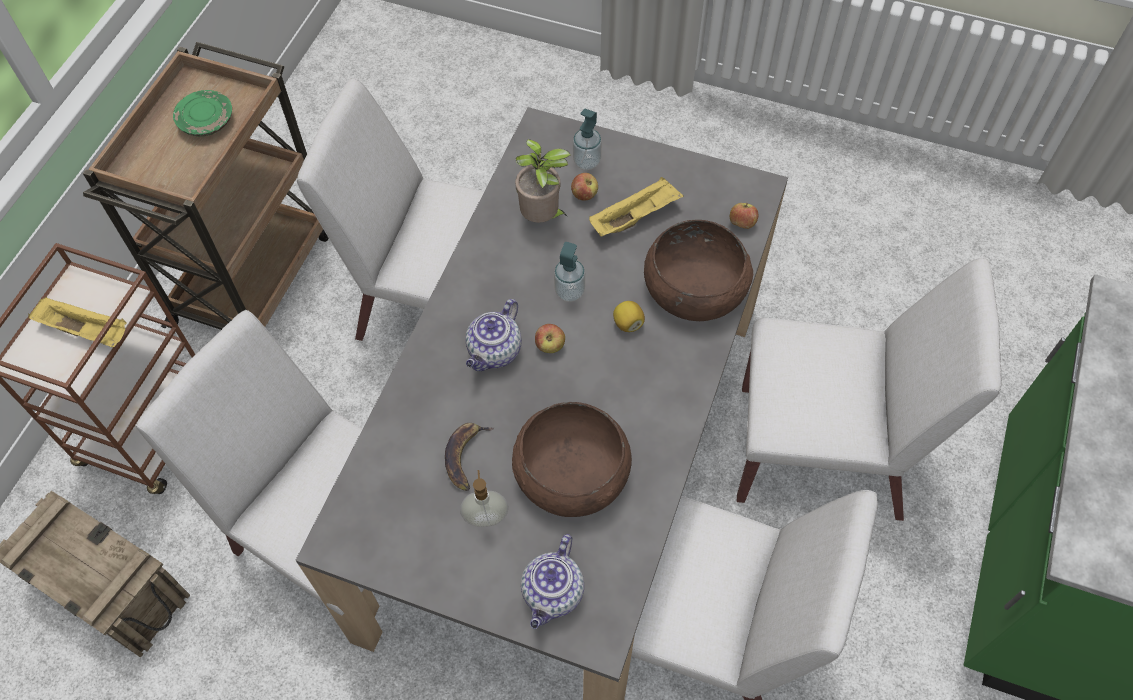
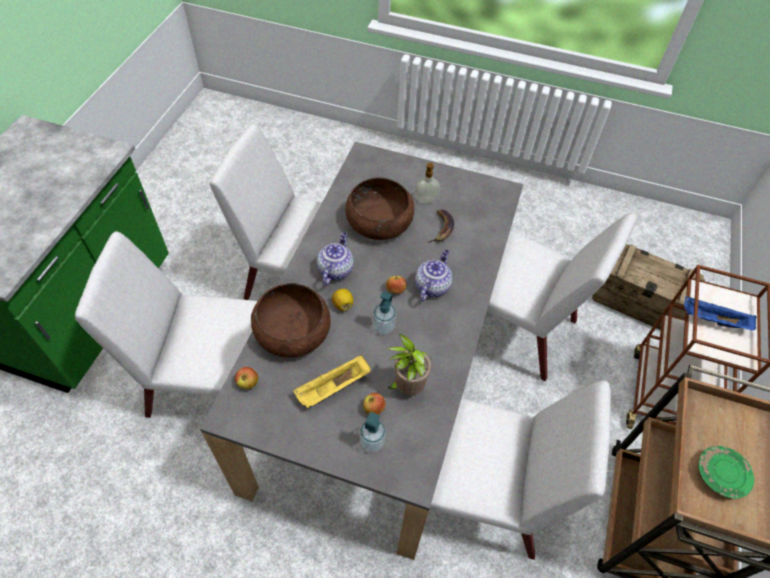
camera: 175 degrees right, 5 degrees down
(87, 331) = (713, 320): yellow tray -> blue tray
(553, 594) = (387, 170): teapot -> teapot (335, 269)

